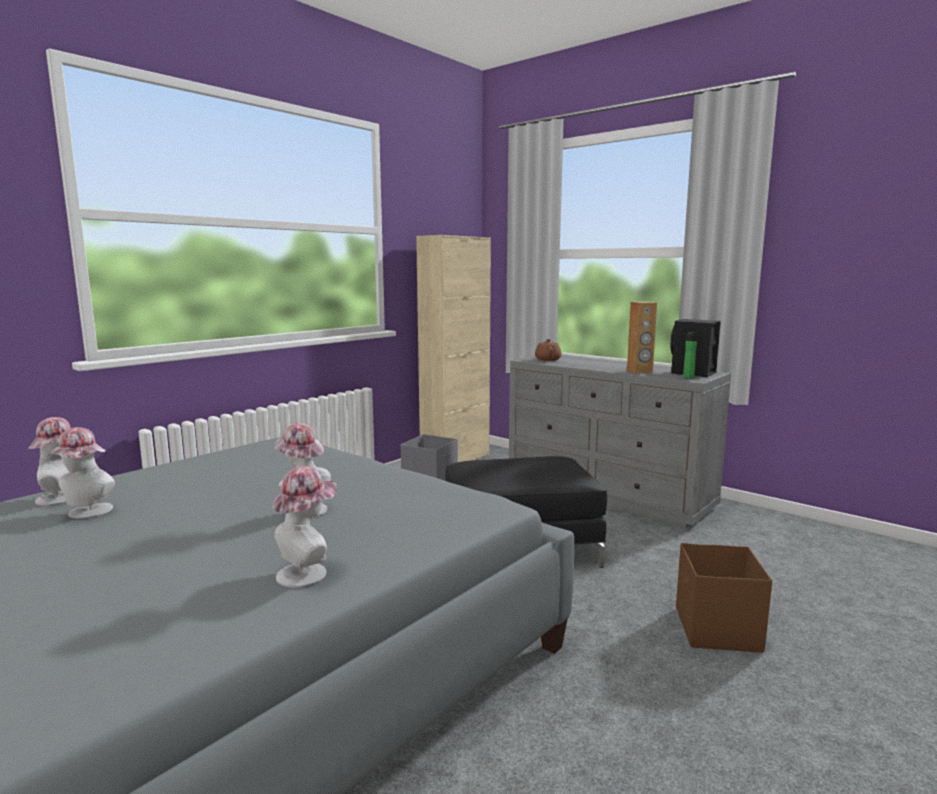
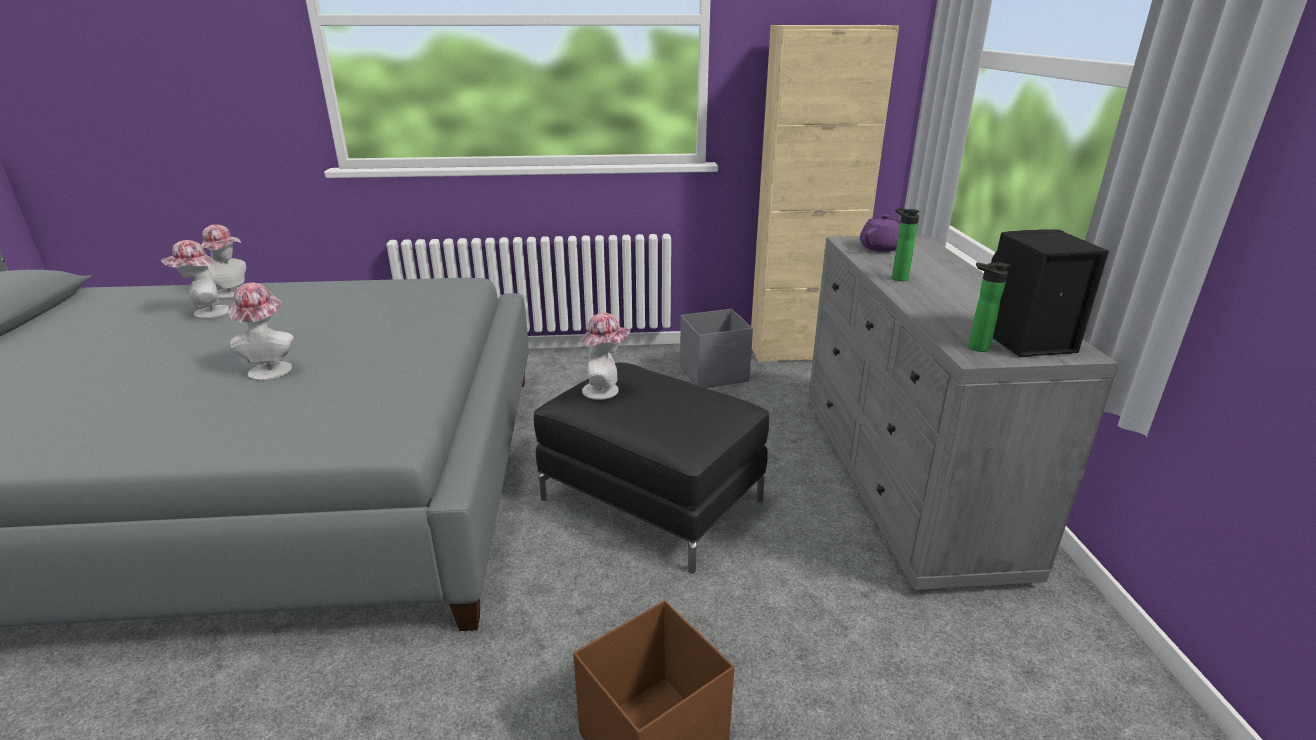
camera: 45 degrees right, 15 degrees up
(307, 572) = (135, 432): hat -> hat (605, 390)
(548, 359) = (881, 247): brown teapot -> purple teapot
(591, 366) = (897, 278): none -> bottle
(639, 371) = (939, 309): brown speaker -> none

